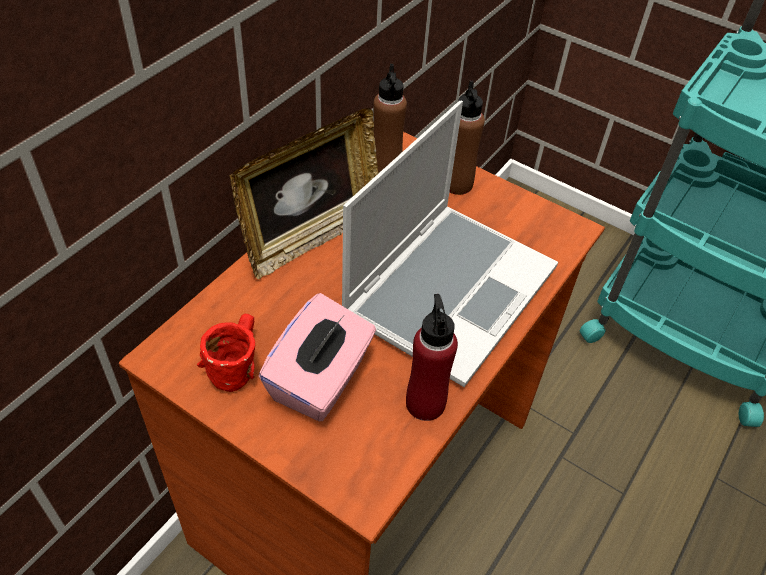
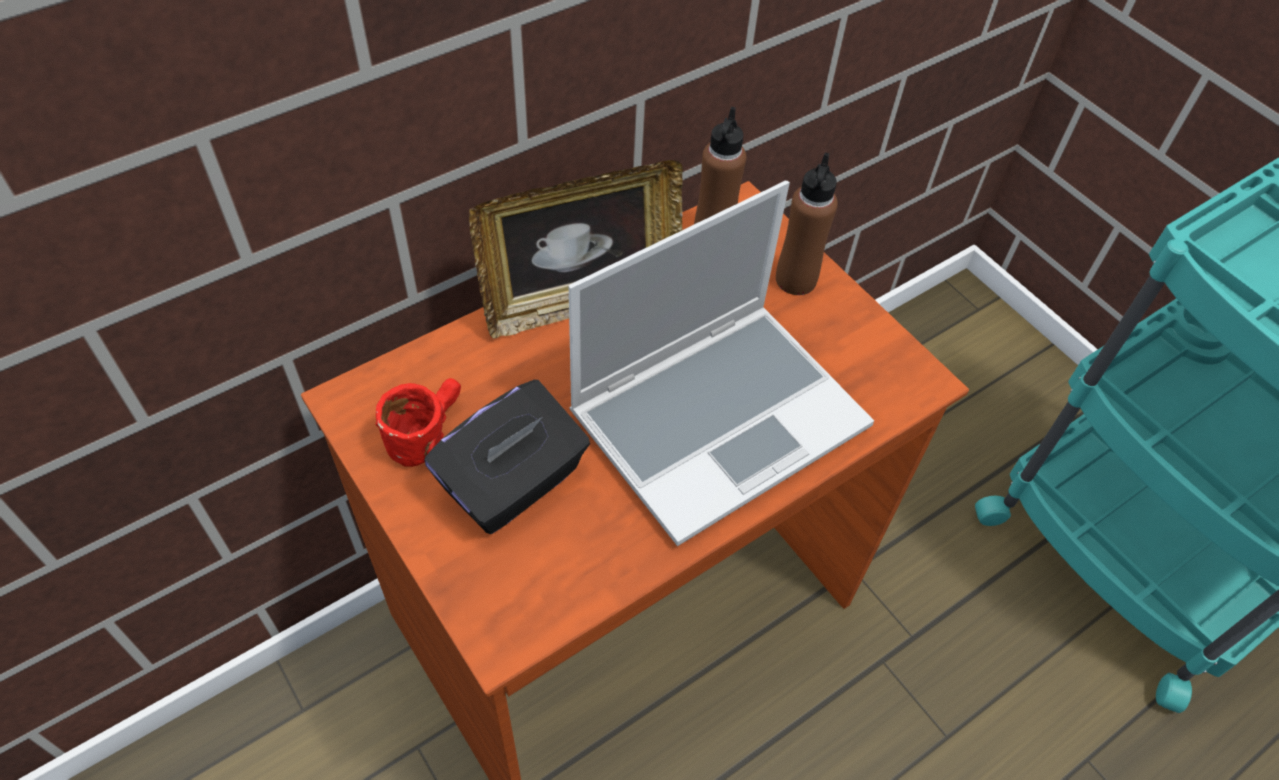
camera: 20 degrees right, 5 degrees up
(321, 380) = (513, 483): pink tissue box -> black tissue box
(425, 403) = (623, 551): red bottle -> none

